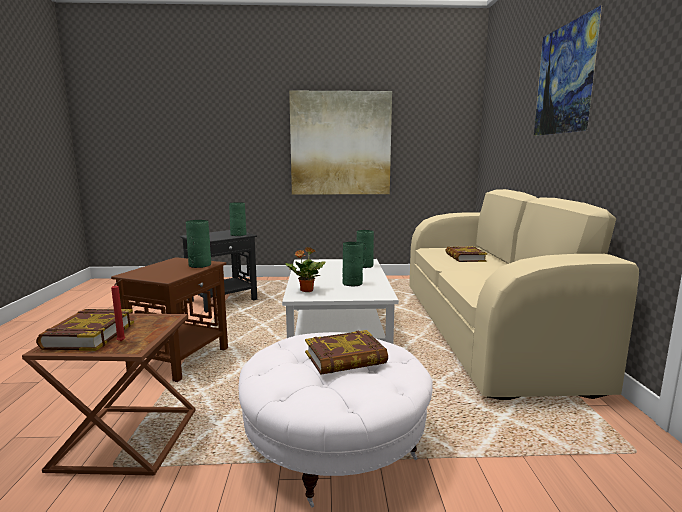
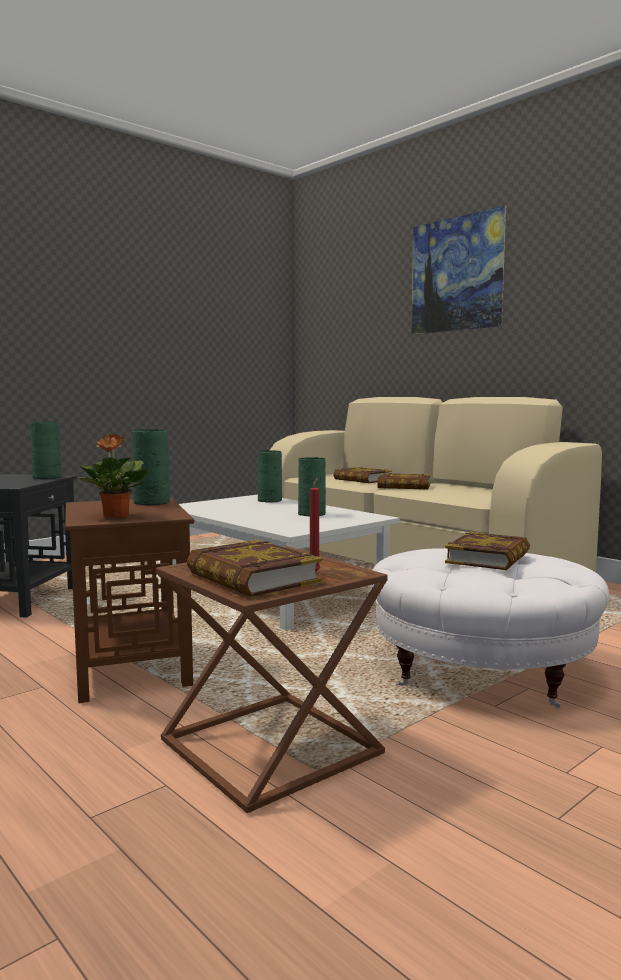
camera: 40 degrees left, 5 degrees down
(306, 290) = (283, 526): potted plant -> potted plant (115, 516)
(340, 144) = (131, 337): picture -> none
(474, 270) = (404, 486): none -> book

